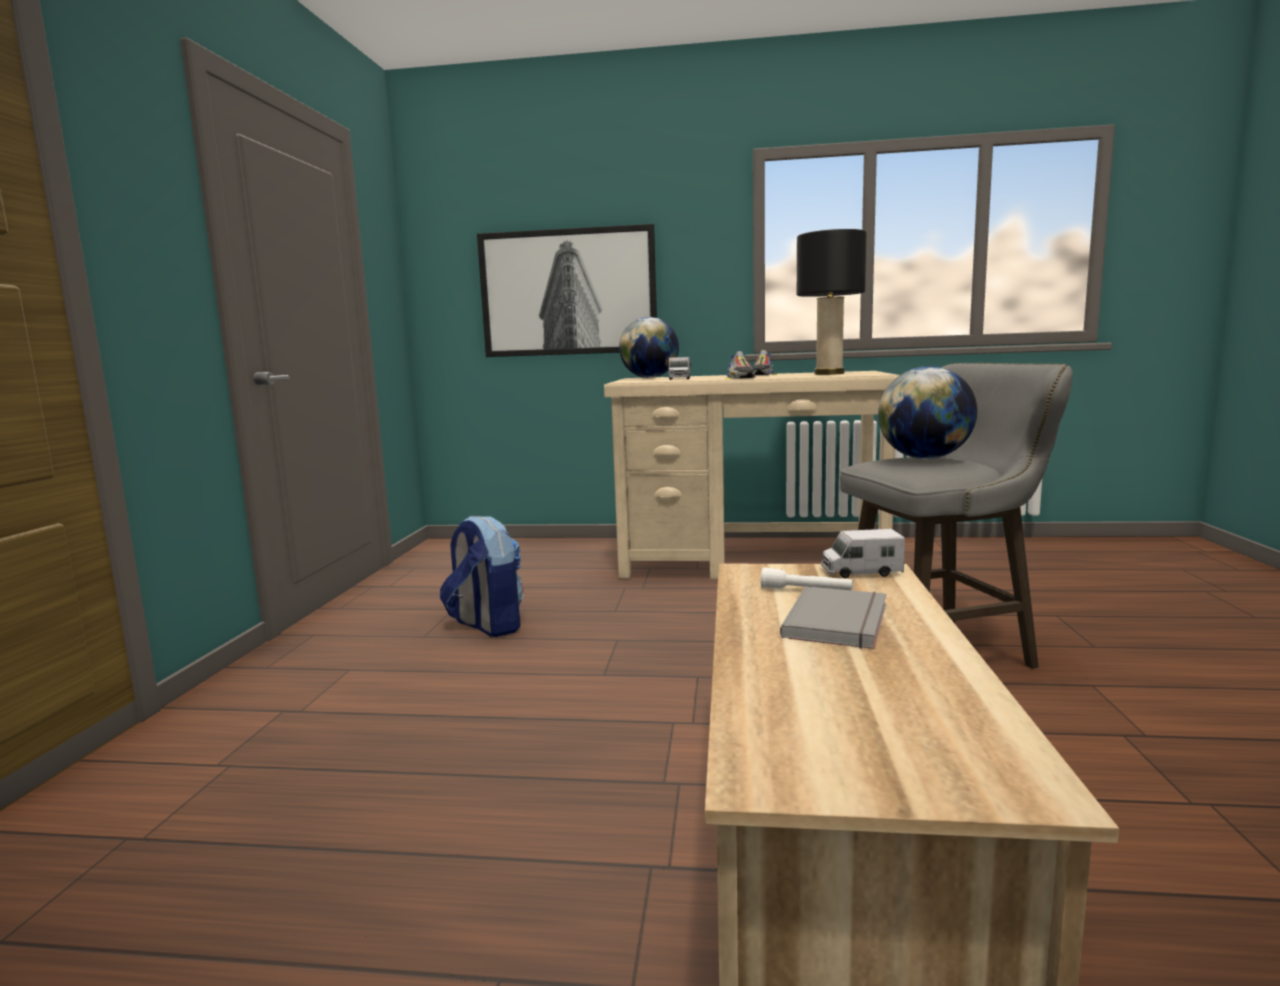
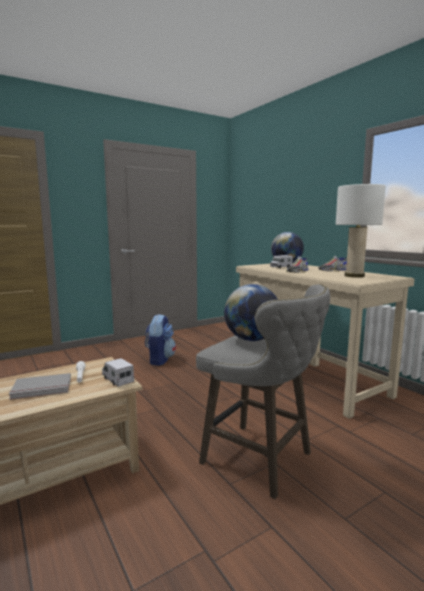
camera: 50 degrees right, 0 degrees up
(568, 292) = (279, 215): picture -> none
(829, 374) = (354, 276): black table lamp -> white table lamp

